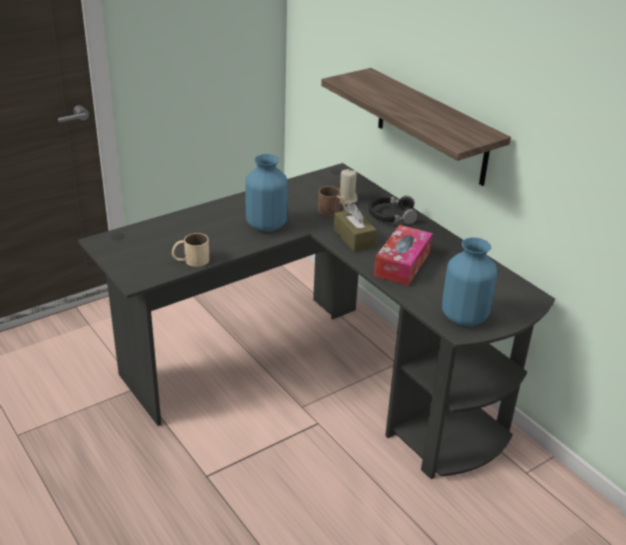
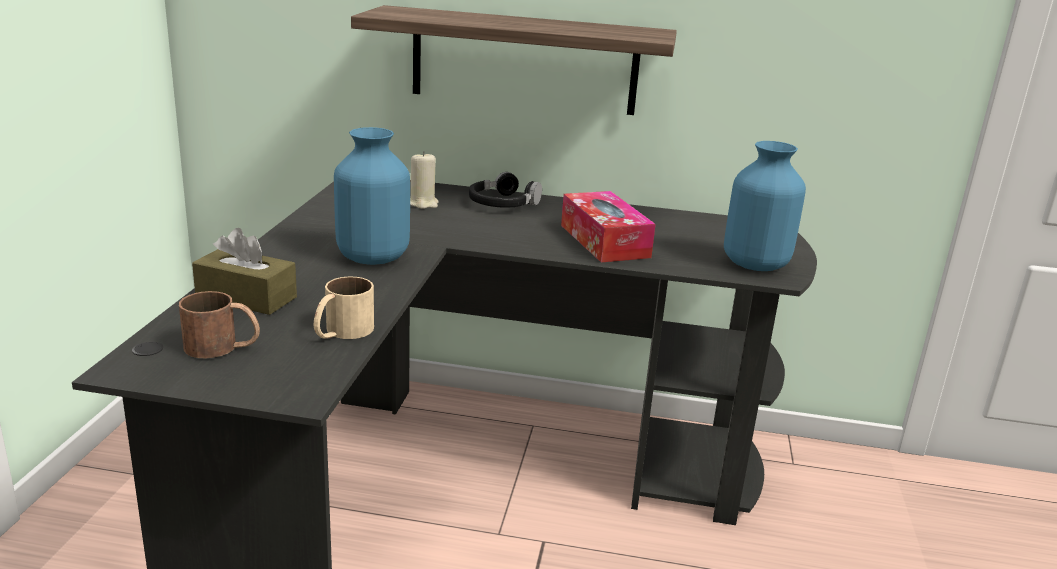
camera: 45 degrees left, 10 degrees down
(332, 212) = (430, 219): brown mug -> brown mug (223, 347)
(354, 238) = (505, 235): brown tissue box -> brown tissue box (246, 297)

